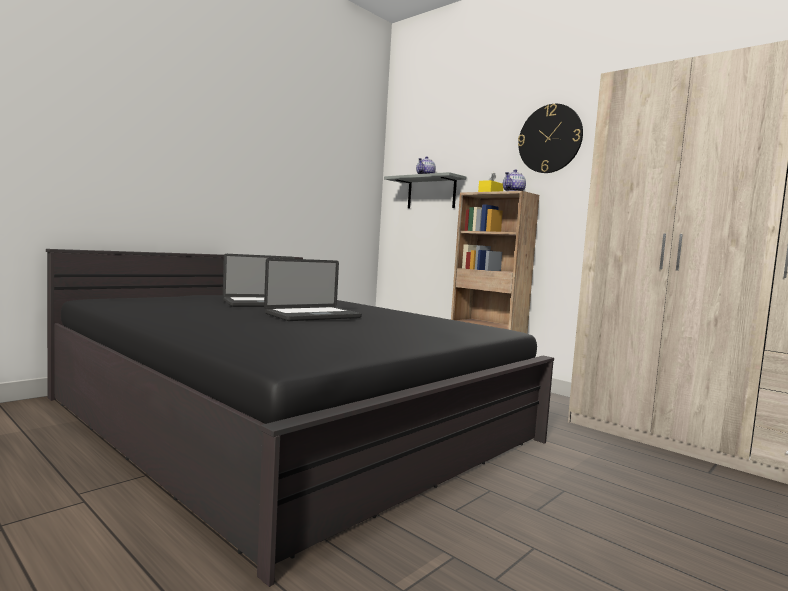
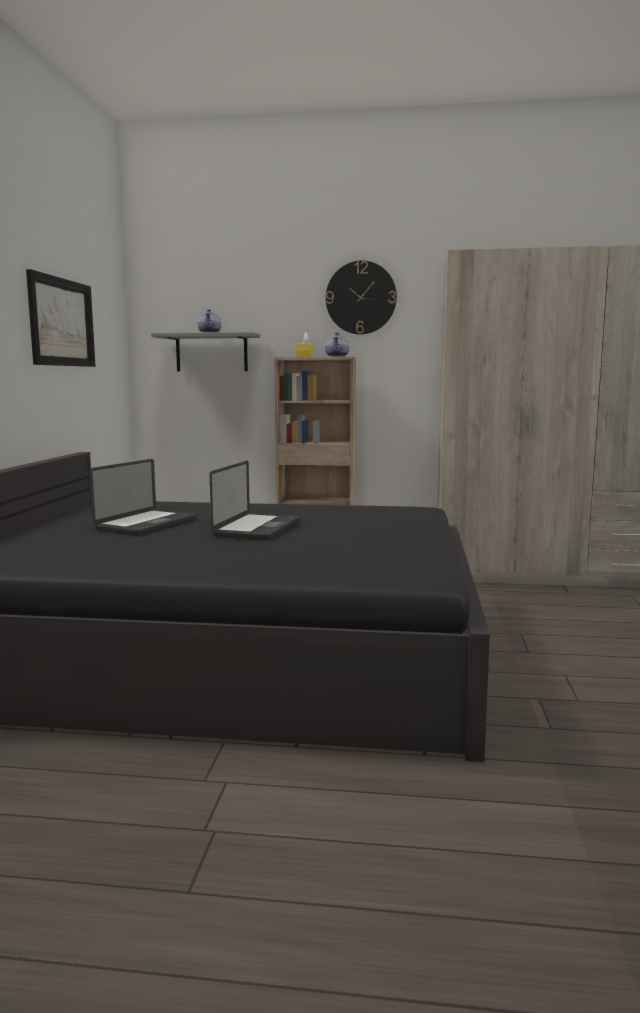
camera: 35 degrees left, 5 degrees up
(294, 162) = (61, 322): none -> picture

